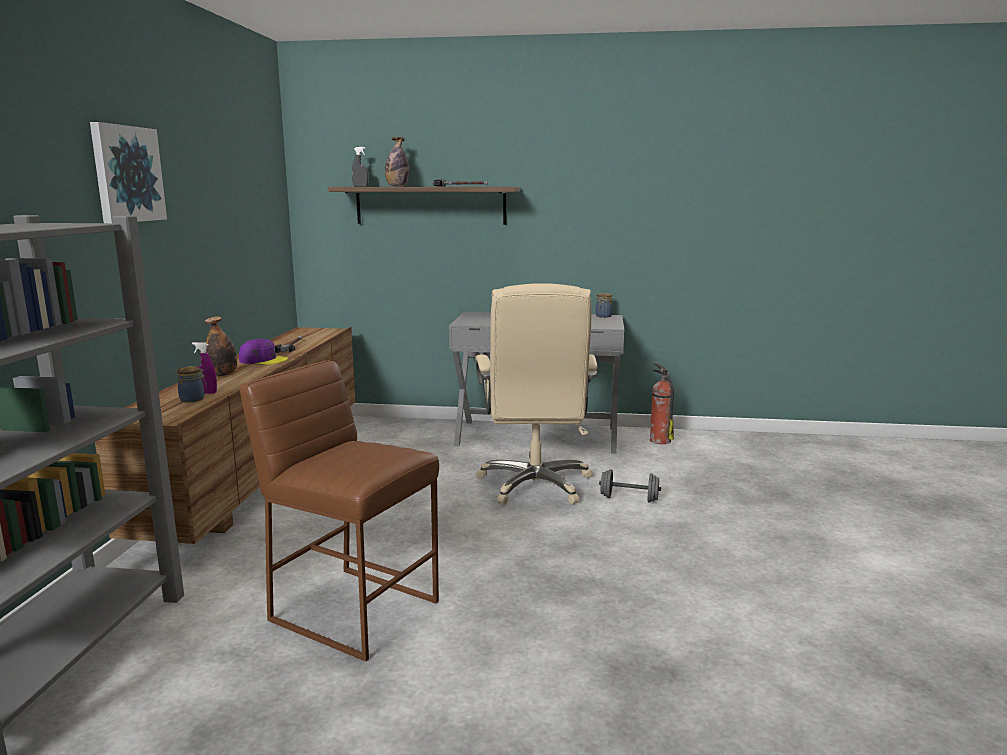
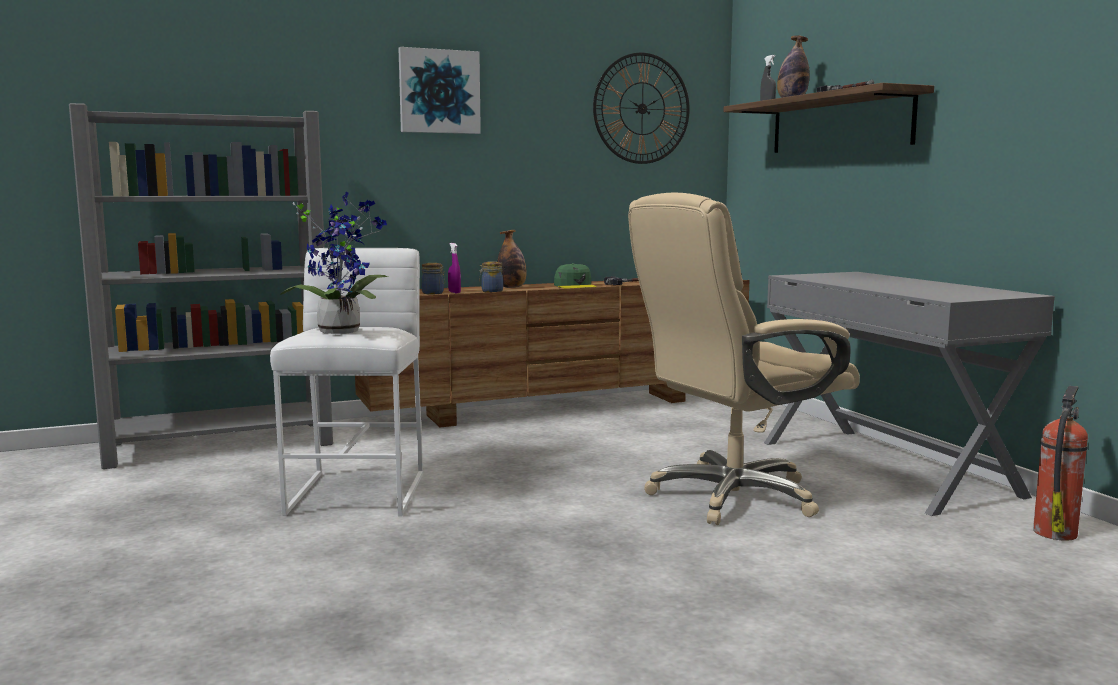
camera: 60 degrees right, 5 degrees down
(249, 185) = (642, 108): none -> wall clock
(263, 360) = (575, 286): purple cap -> green cap
(353, 610) = (358, 492): brown stool -> white stool
(371, 458) = (342, 331): none -> potted plant
(603, 316) = (1010, 292): jar -> jar (491, 291)
(629, 499) = (786, 550): grey dumbbell -> none

